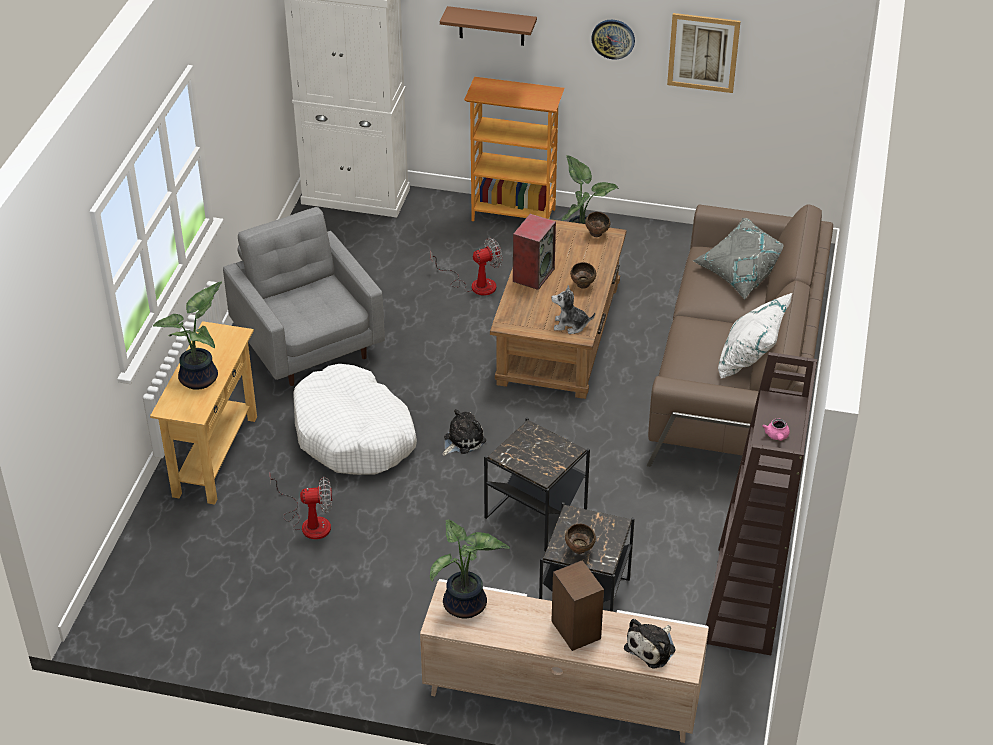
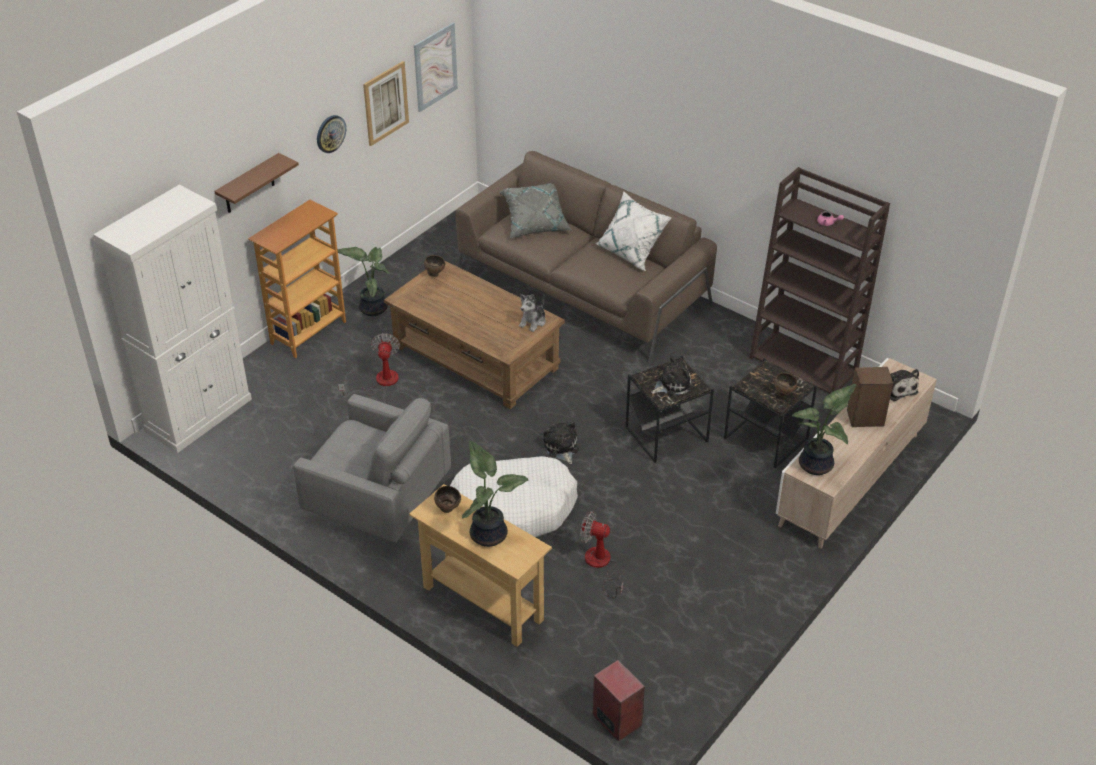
camera: 65 degrees left, 0 degrees up
(308, 343) = (378, 503): grey armchair -> grey armchair turned 150 degrees counterclockwise
(309, 522) = (601, 565): fan -> fan turned 90 degrees counterclockwise
(533, 274) = (458, 321): speaker -> speaker (616, 720)
(533, 455) = (672, 384): none -> plush toy
(583, 286) = (491, 301): brown bowl -> brown bowl (448, 508)
(793, 56) = (435, 67): none -> picture

